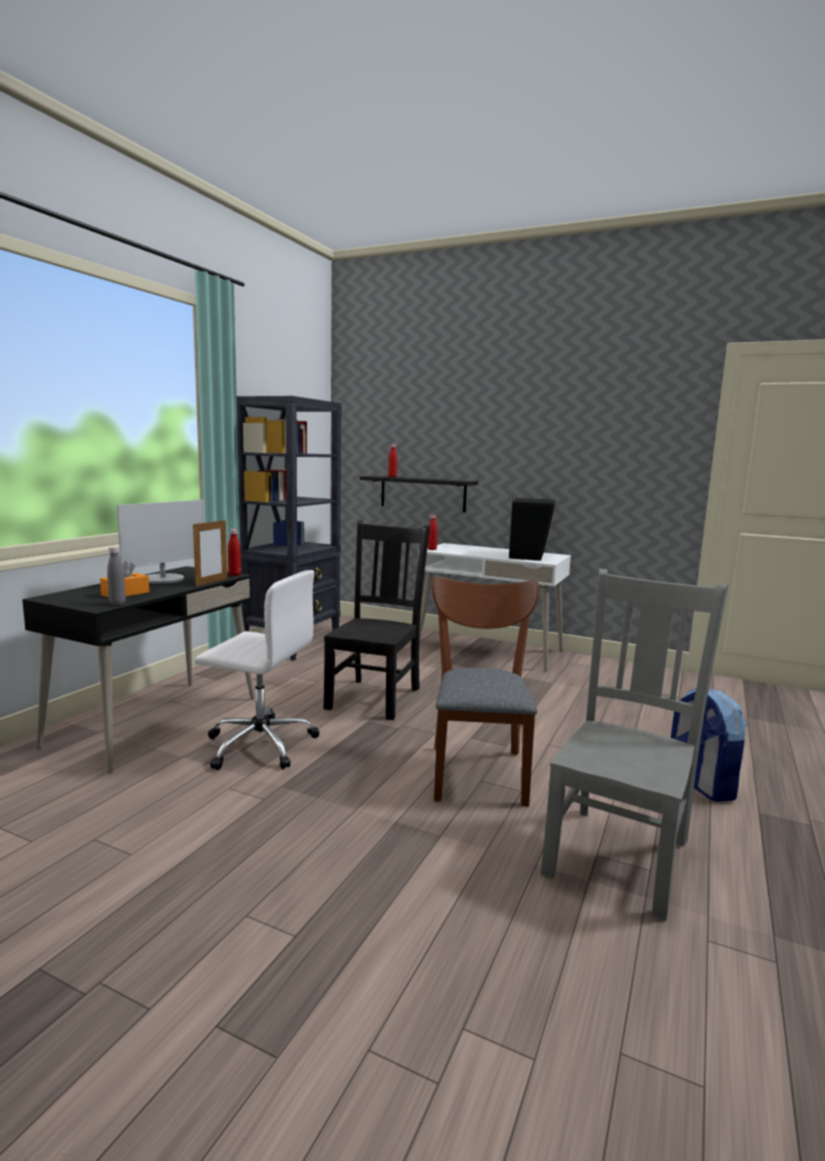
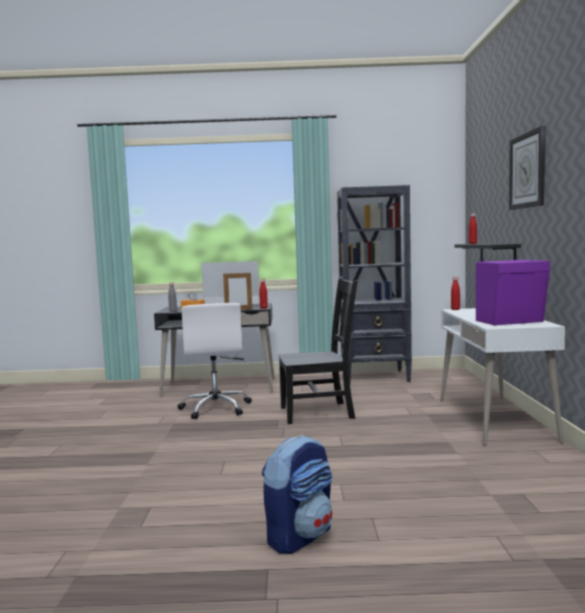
camera: 65 degrees right, 5 degrees down
(478, 769) = (240, 457): brown chair -> none
(495, 412) = (528, 170): none -> wall clock
(529, 555) = (511, 321): black speaker -> purple speaker
(619, 854) = (155, 514): grey chair -> none

